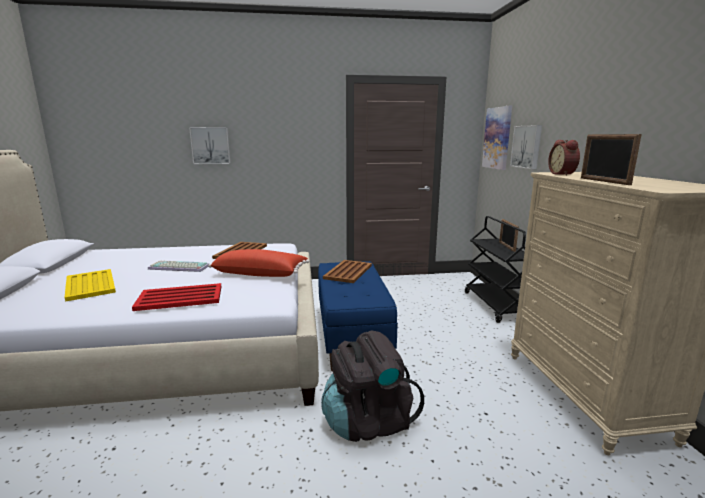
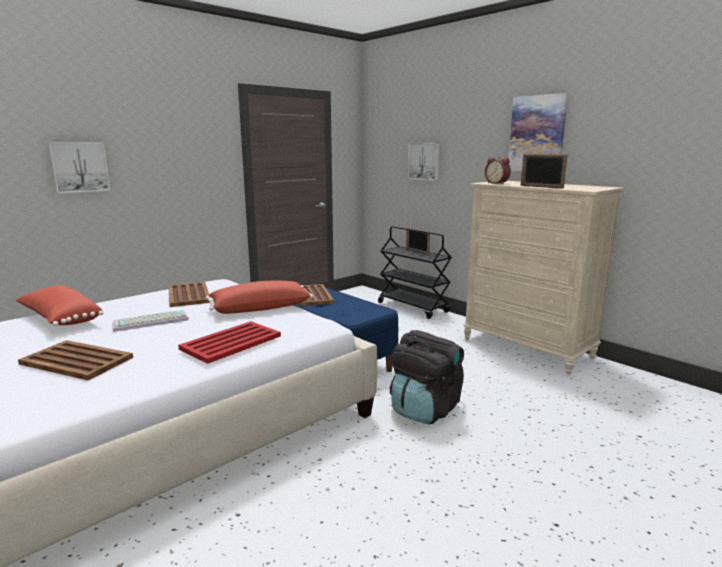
camera: 35 degrees left, 0 degrees up
(90, 285) = (77, 361): yellow tray -> brown tray
(146, 253) = (60, 319): none -> red pillow
(497, 138) = (385, 153): picture -> picture (537, 134)

